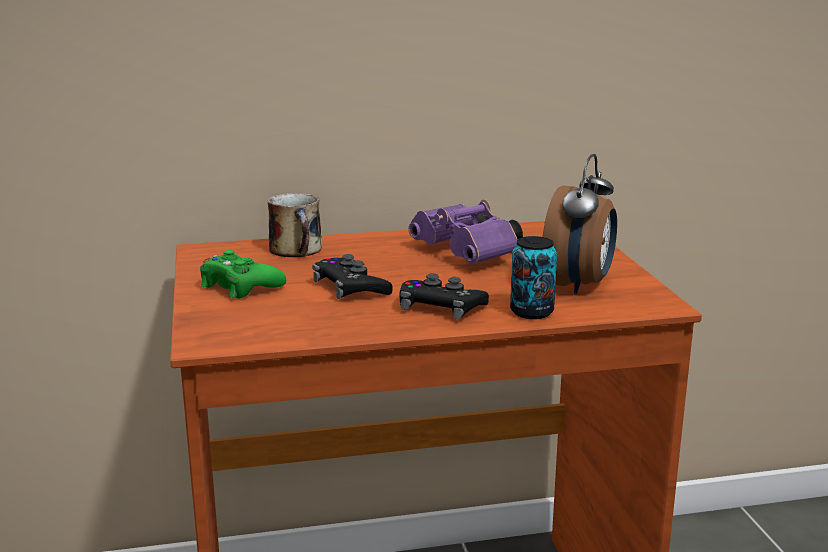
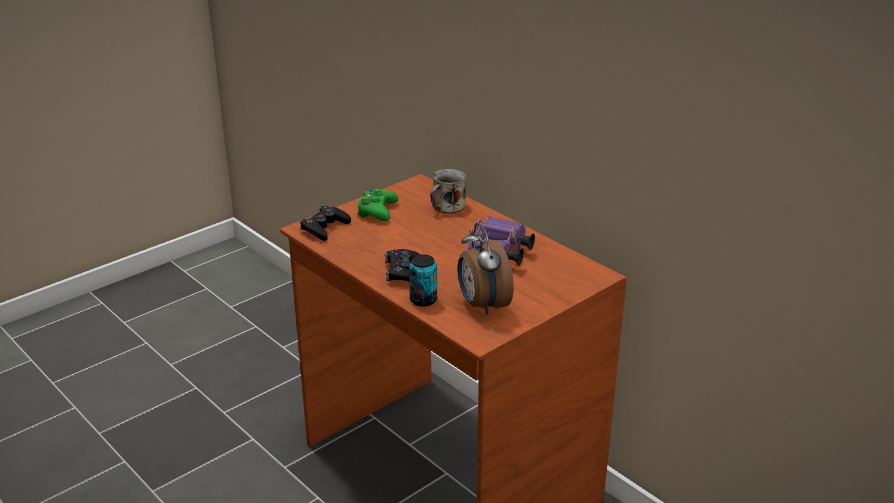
camera: 60 degrees right, 10 degrees up
(350, 287) = (406, 239): black game controller -> black game controller (324, 228)
(579, 286) = (482, 305): alarm clock -> alarm clock turned 75 degrees clockwise

